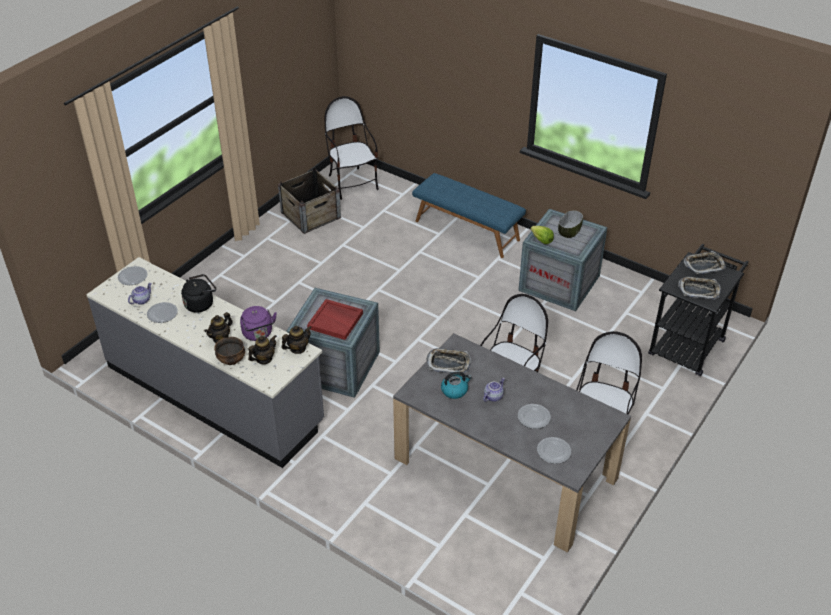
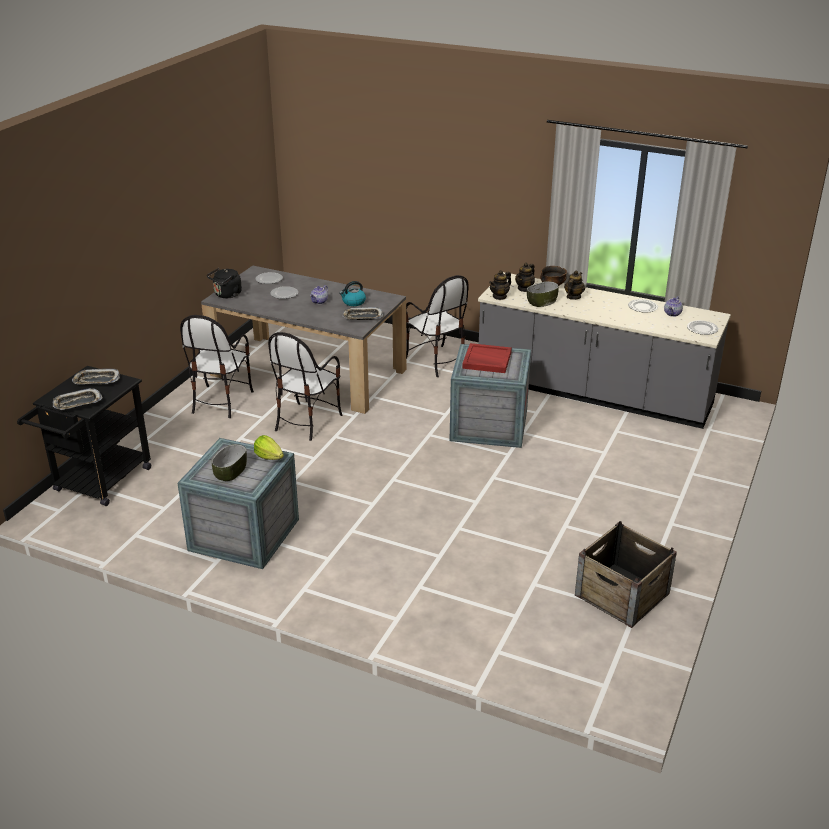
camera: 170 degrees right, 10 degrees down
(200, 304) = (614, 316): black kettle -> black kettle (226, 295)
(258, 334) = (541, 302): purple kettle -> bowl
(352, 183) = (590, 662): chair -> chair (436, 361)
(467, 230) = (377, 597): blue bench -> none

